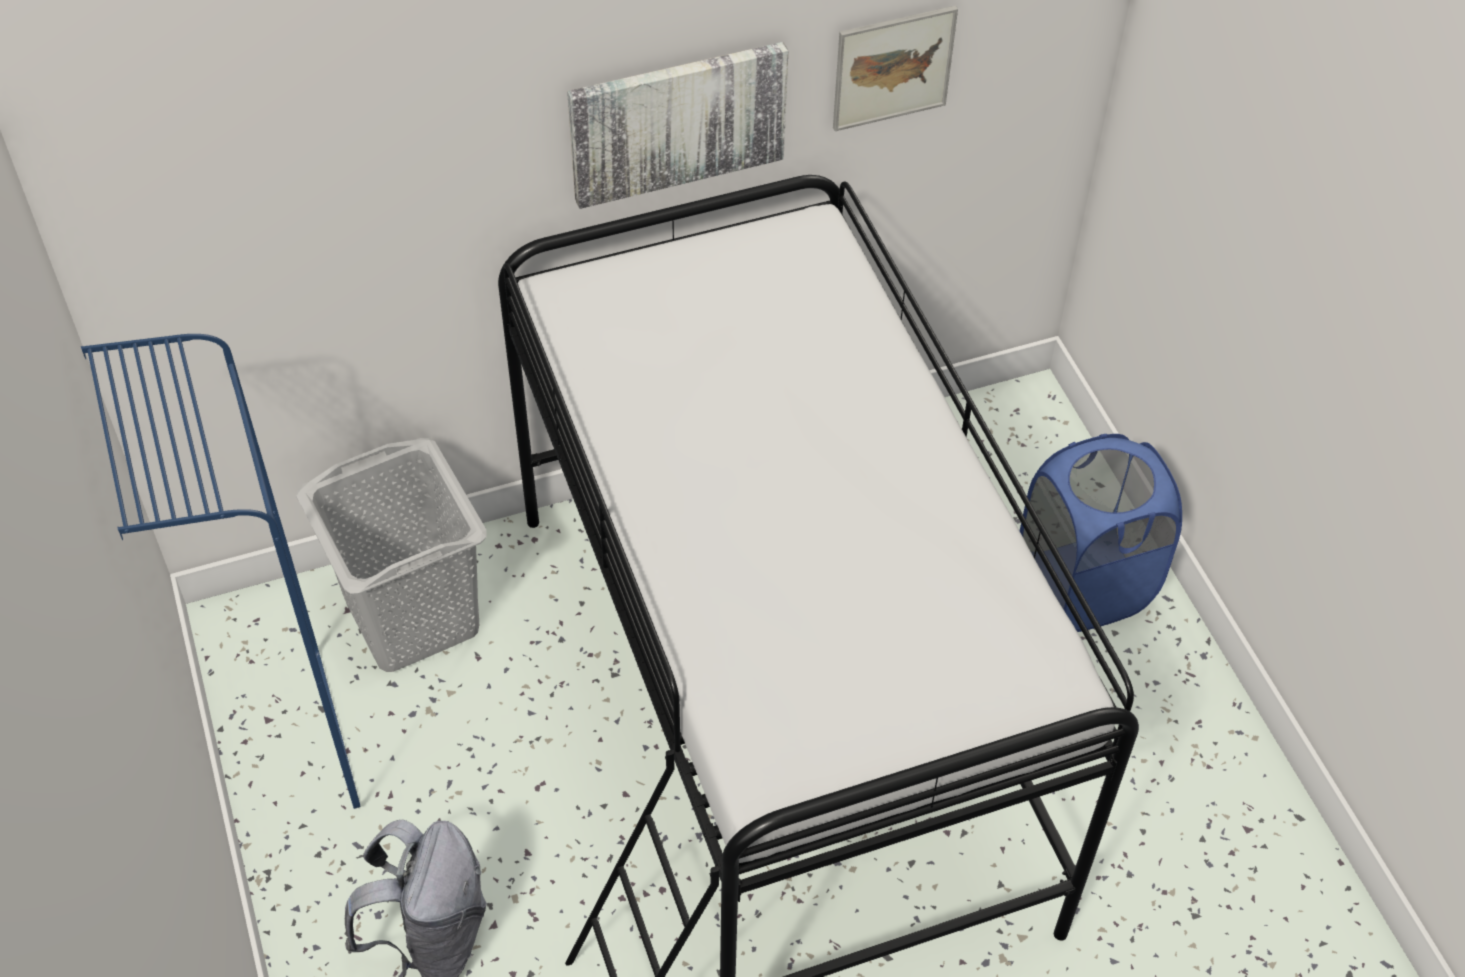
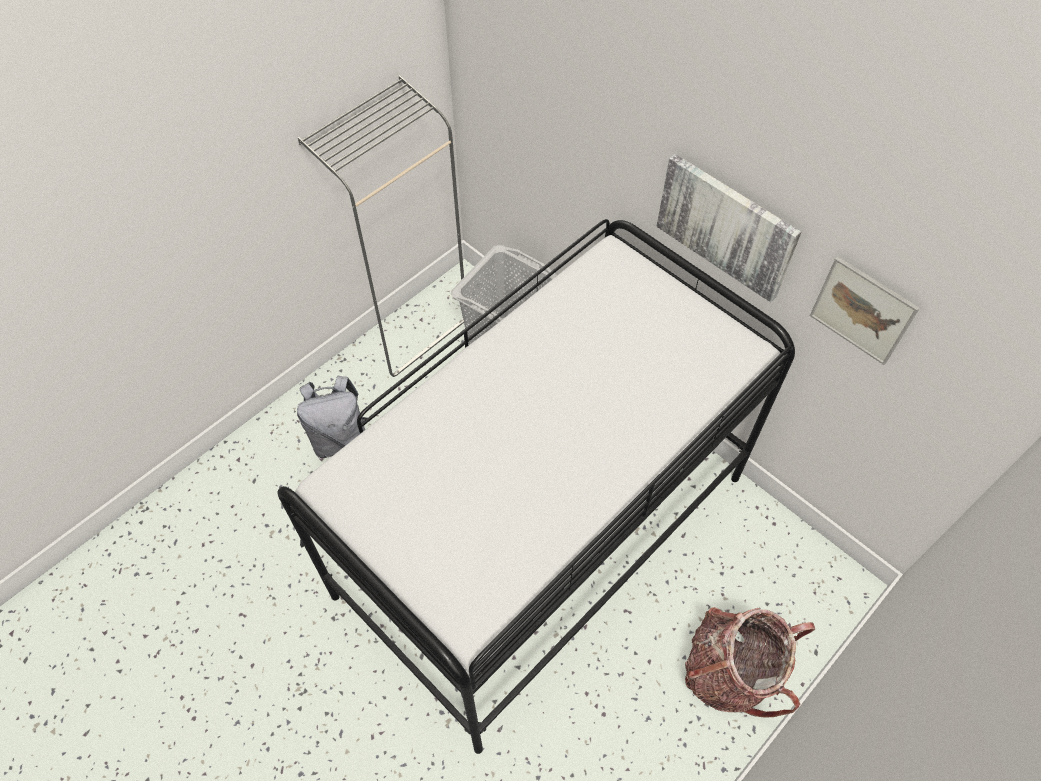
camera: 65 degrees right, 5 degrees up
(284, 743) = (412, 331): blue clothes rack -> grey clothes rack
(1083, 585) = (730, 671): blue laundry basket -> backpack

